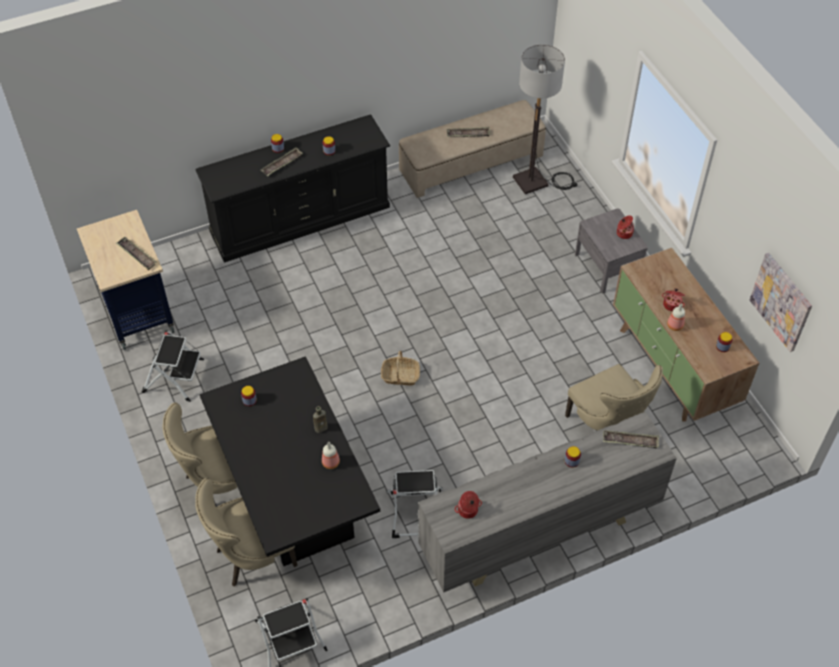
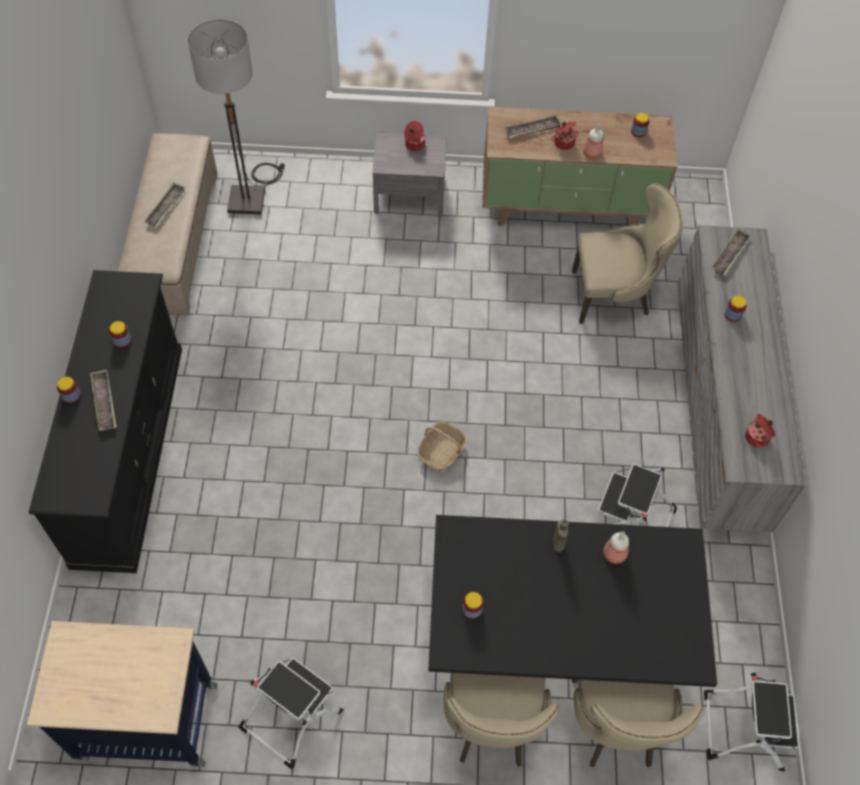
camera: 65 degrees left, 5 degrees up
(137, 255) = (143, 654): tray -> tray (532, 129)
(781, 302) = (664, 41): picture -> none

